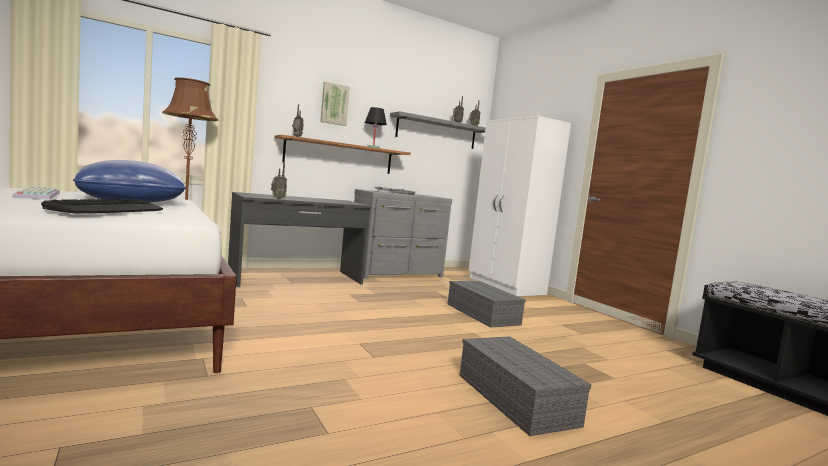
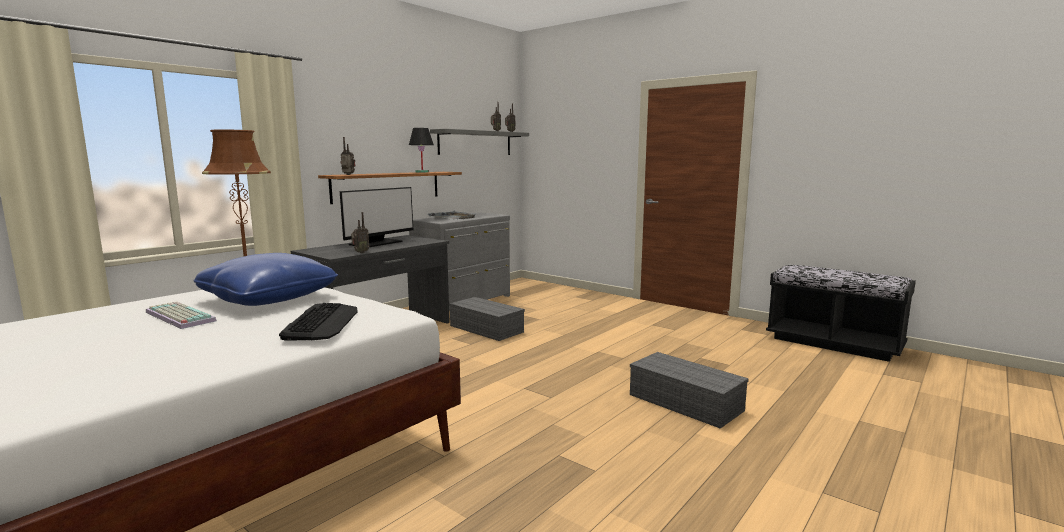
camera: 20 degrees left, 5 degrees up
(307, 198) = (376, 243): none -> monitor
(334, 104) = (374, 129): picture -> none
(484, 314) = (586, 330): grey storage box -> grey storage box (487, 329)
(505, 286) = (572, 293): white wardrobe -> none

